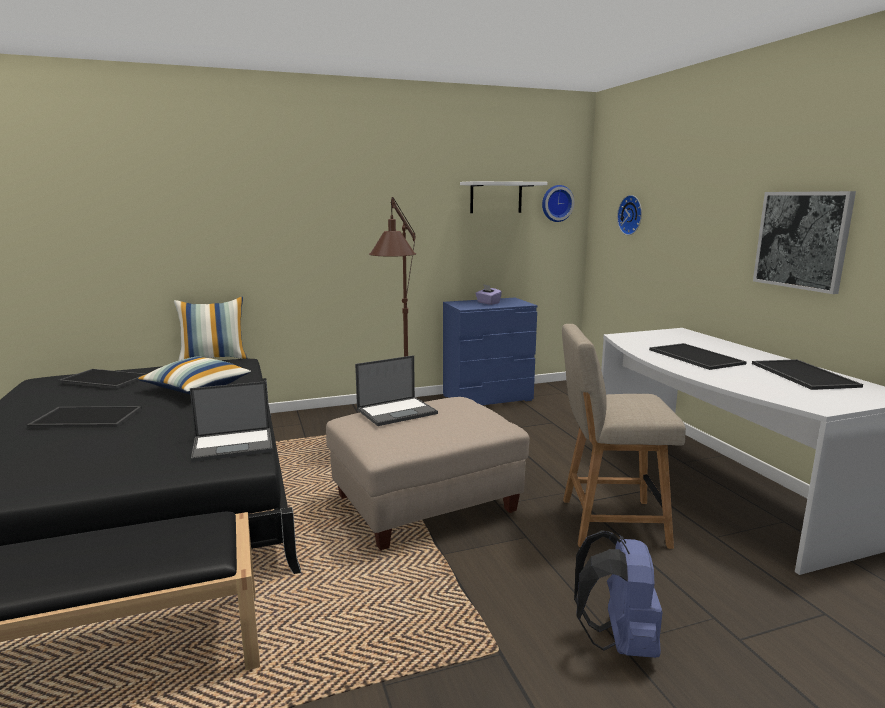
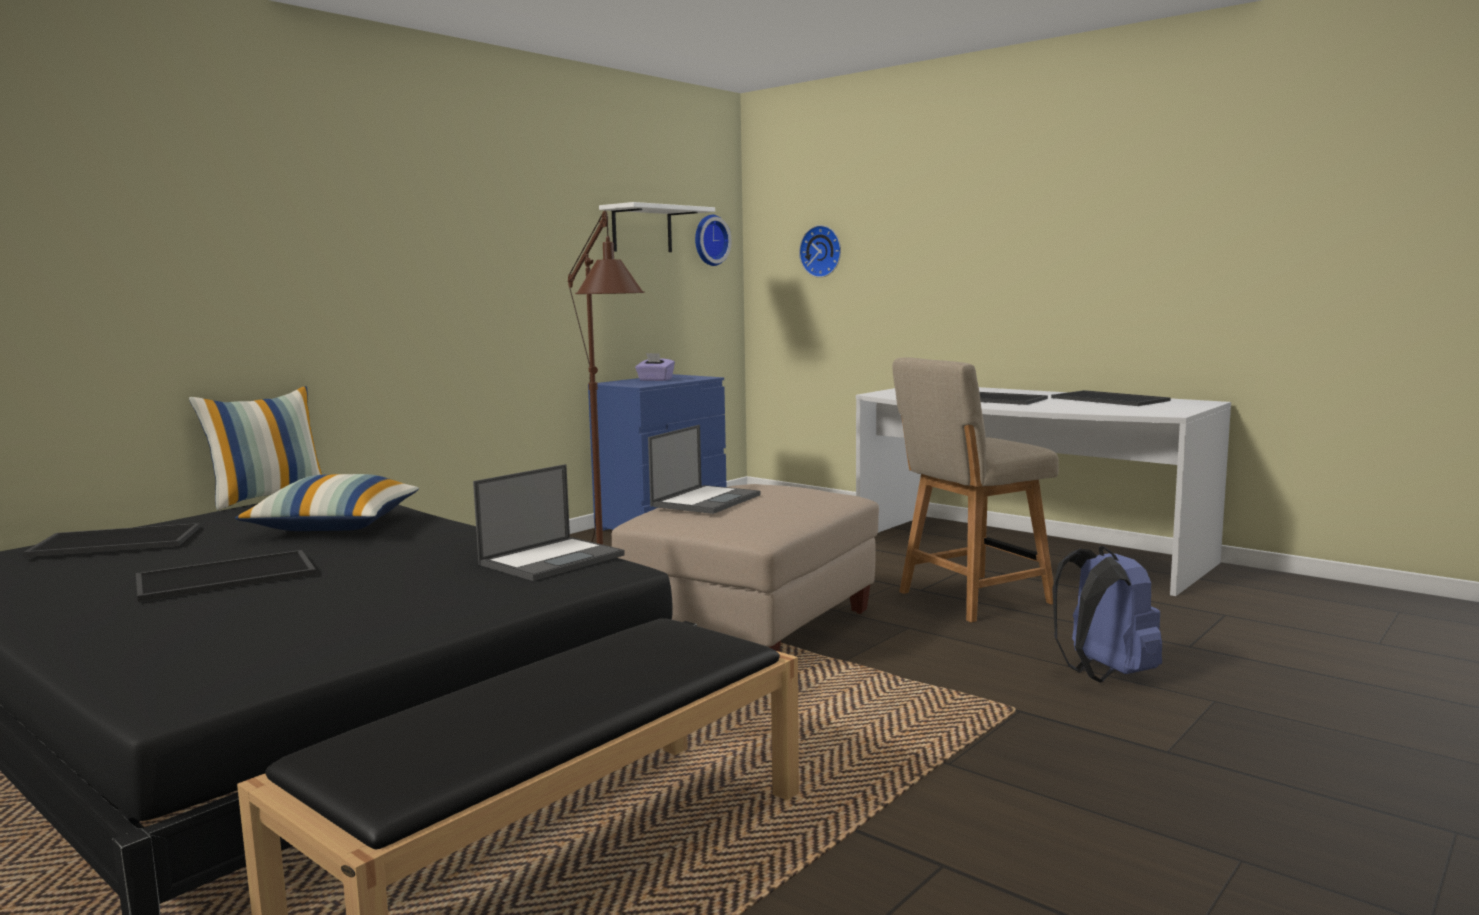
camera: 30 degrees left, 5 degrees down
(802, 240) = (1069, 259): picture -> none

